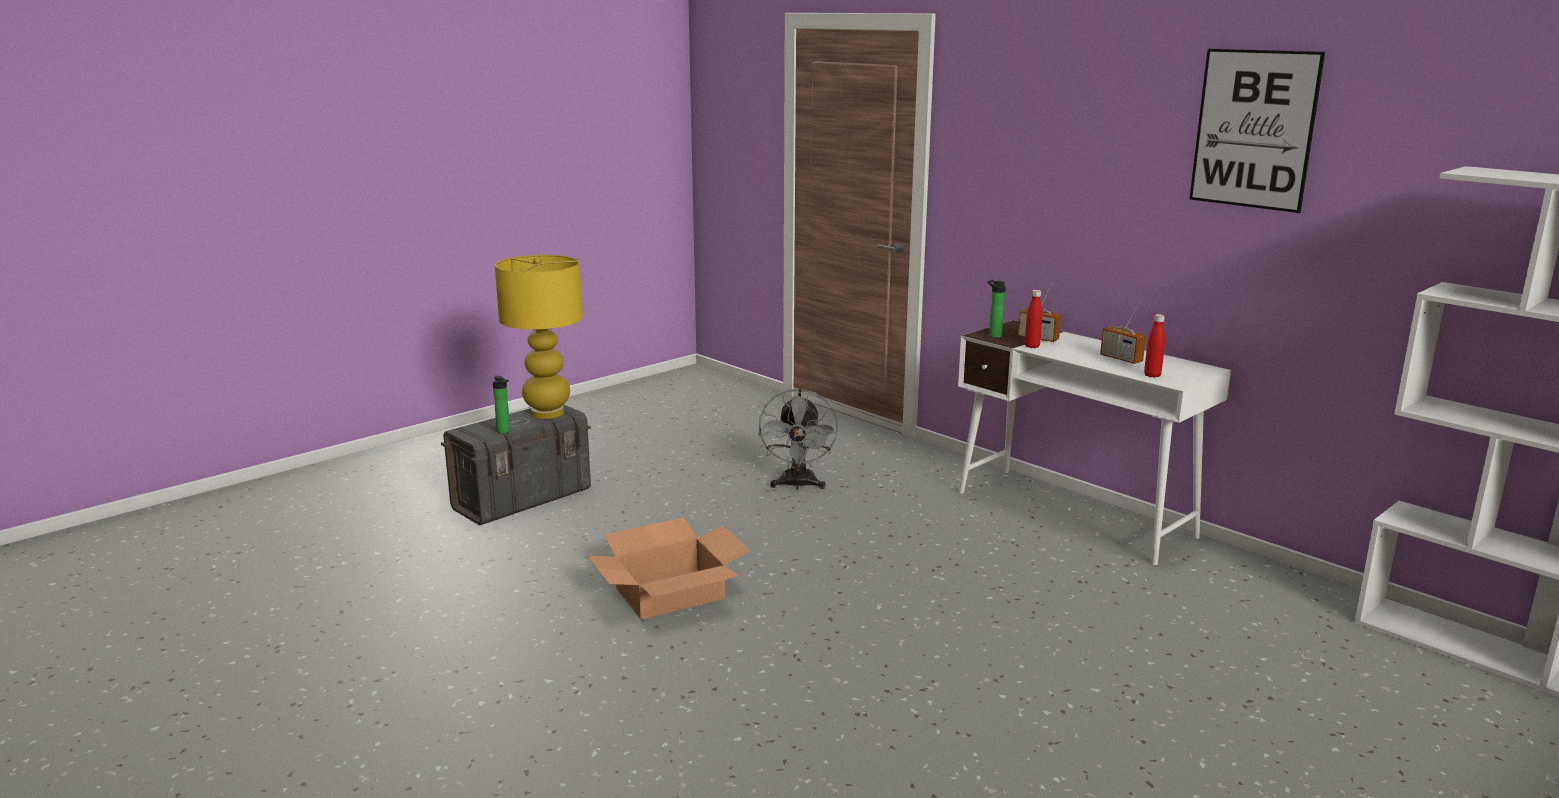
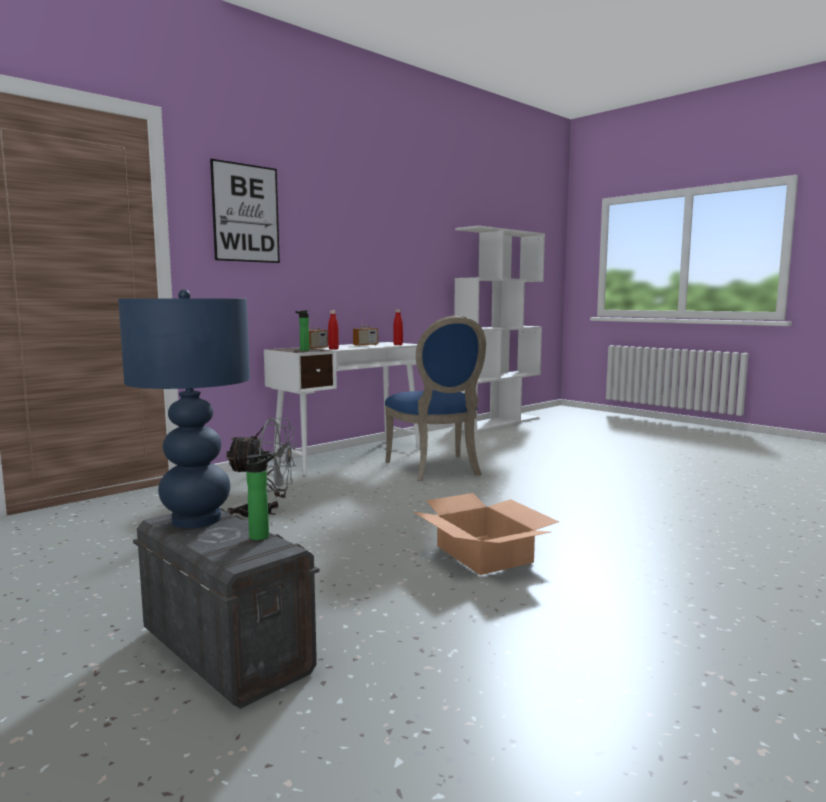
camera: 90 degrees left, 10 degrees down
(547, 413) = (197, 520): yellow table lamp -> blue table lamp
(1022, 576) = (437, 469): none -> blue chair
(1254, 129) = (381, 211): picture -> picture (246, 213)

